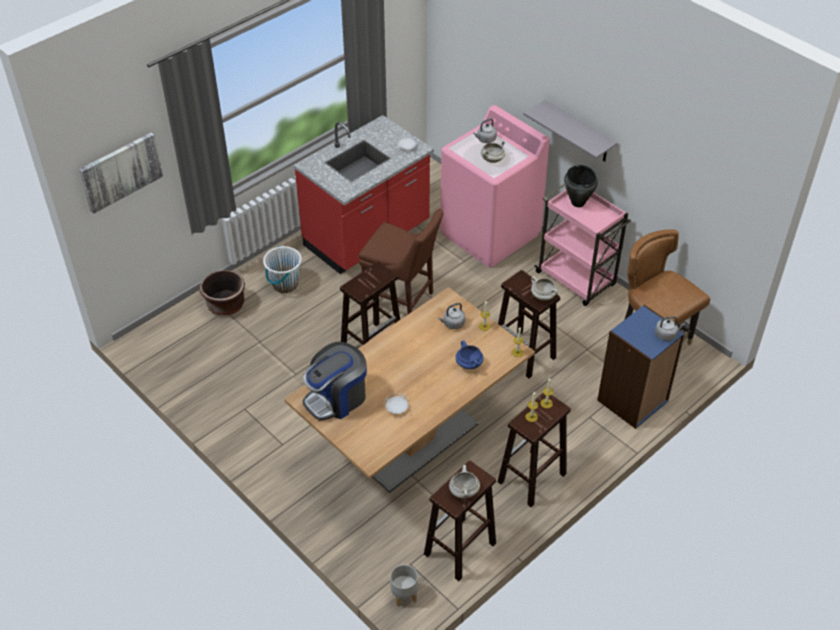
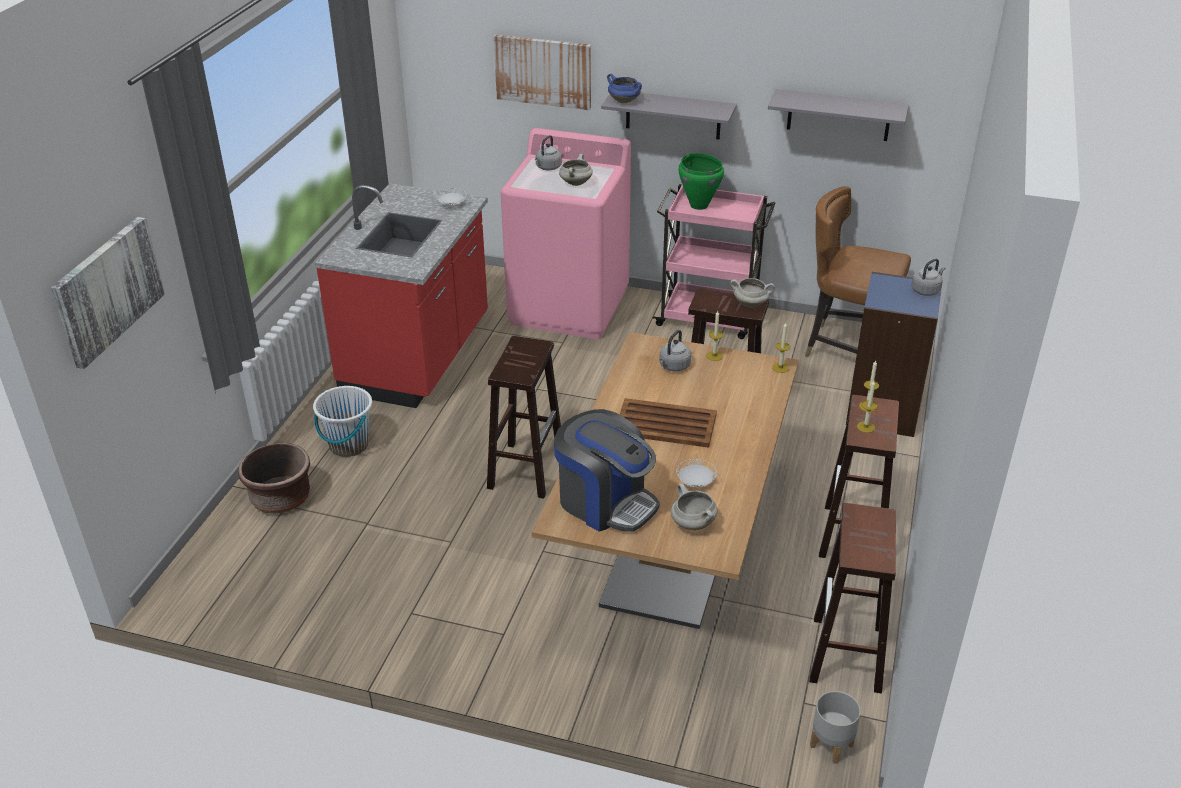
camera: 30 degrees left, 10 degrees down
(337, 398) = (605, 502): coffee machine -> coffee machine turned 75 degrees counterclockwise
(402, 301) = (523, 409): brown chair -> none
(413, 363) = (666, 424): none -> brown tray
(463, 491) = (873, 540): white cooking pot -> white cooking pot (692, 523)
(469, 364) = (737, 401): blue cooking pot -> blue cooking pot (624, 101)
(505, 69) = (543, 71): none -> picture
(578, 202) = (699, 205): black cooking pot -> green cooking pot
(679, 179) = (838, 115): none -> grey shelf

